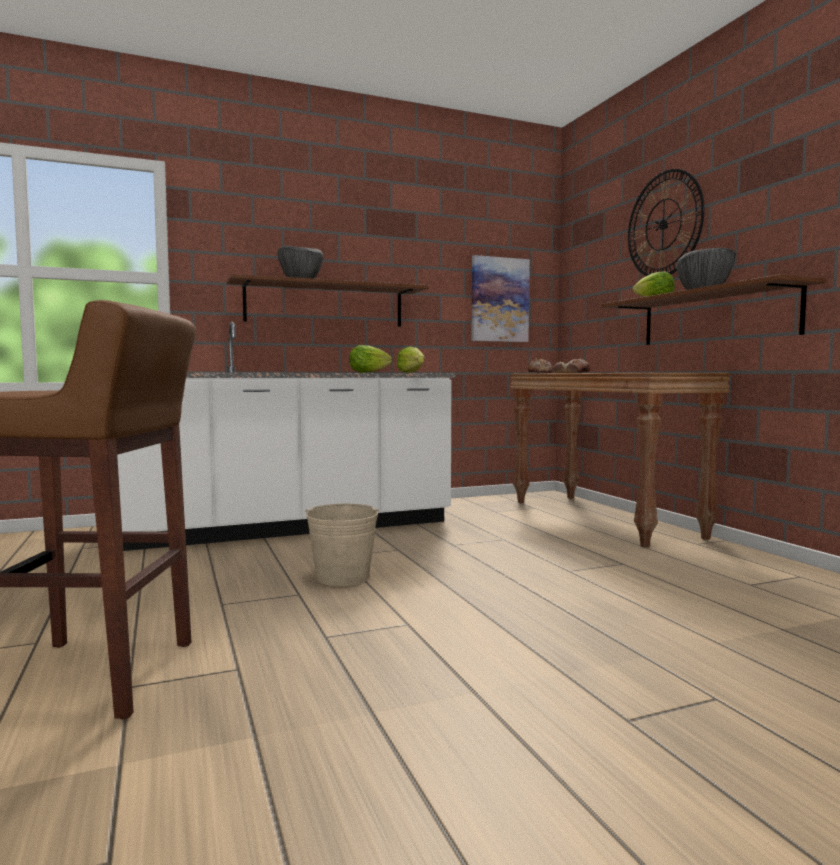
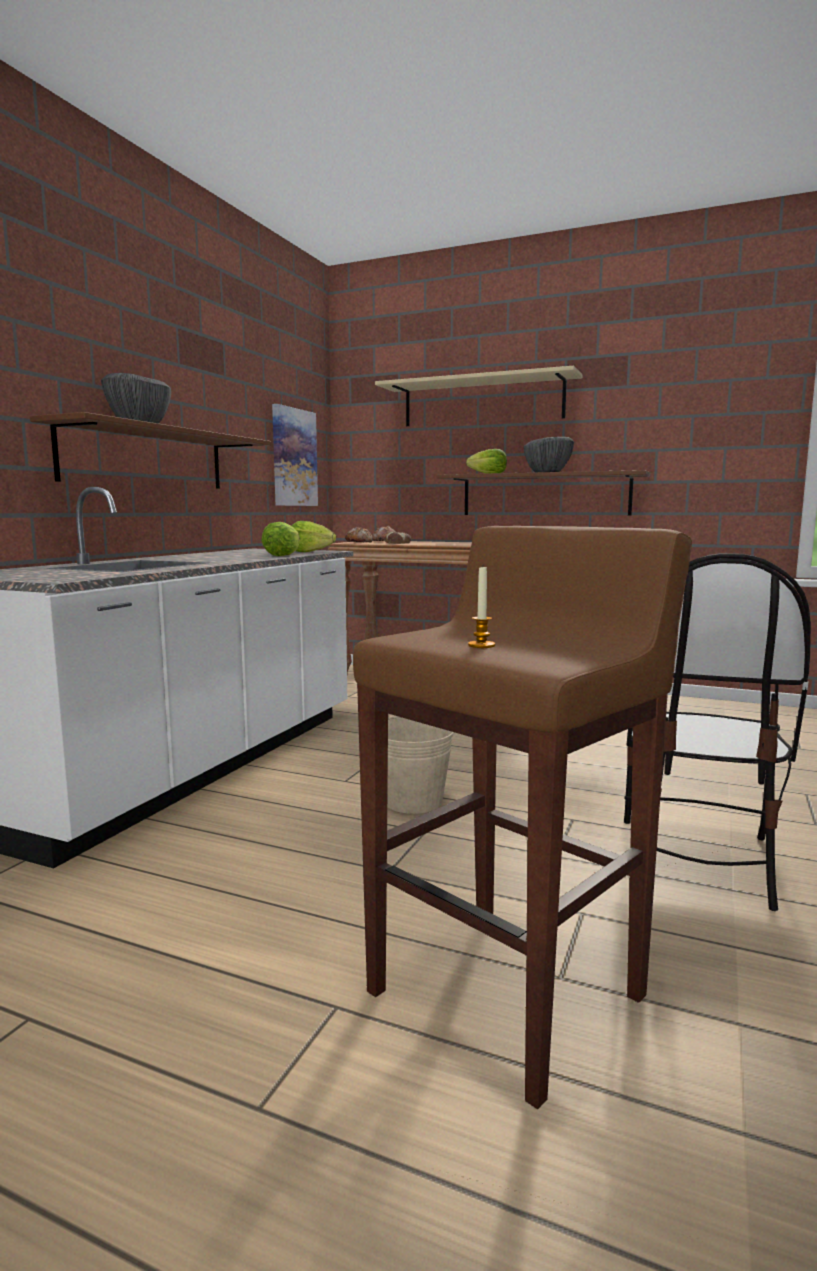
camera: 45 degrees left, 5 degrees up
(29, 390) = (481, 645): none -> candle
(411, 684) = (696, 859): none -> chair
(663, 224) = (482, 402): wall clock -> beige shelf

